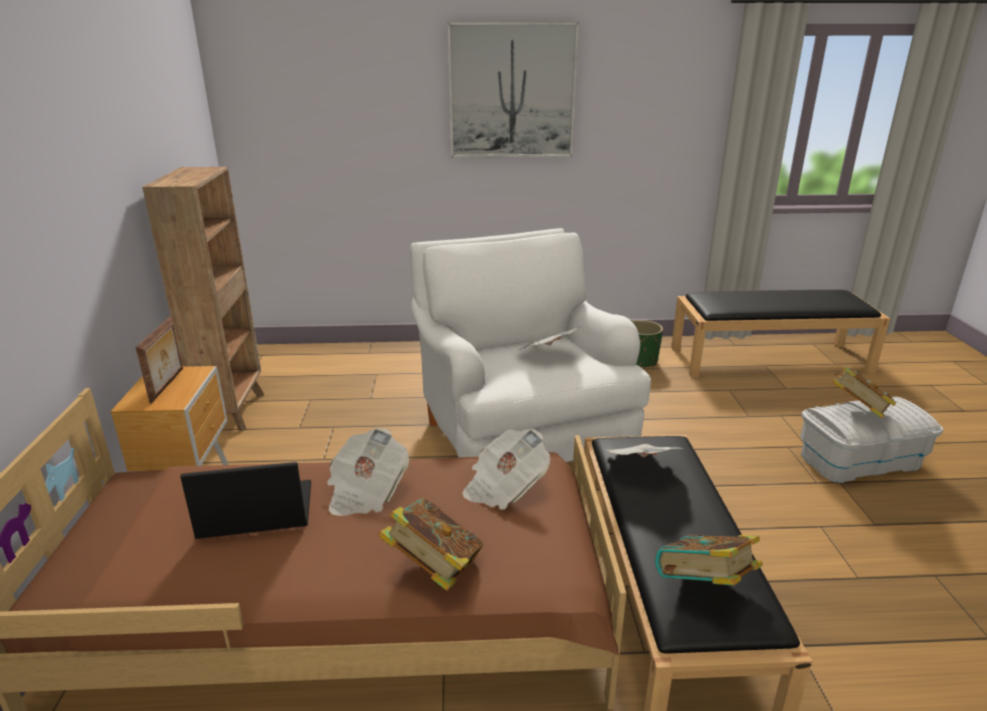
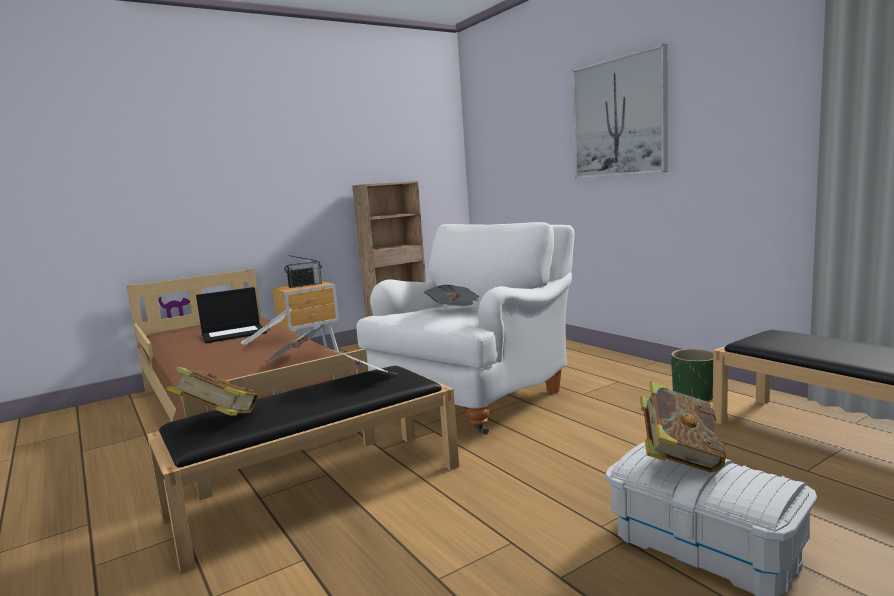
camera: 60 degrees right, 15 degrees down
(168, 385) = (305, 285): picture frame -> radio
(254, 511) = (234, 334): laptop -> laptop turned 105 degrees clockwise
(434, 568) = (204, 366): book -> none

